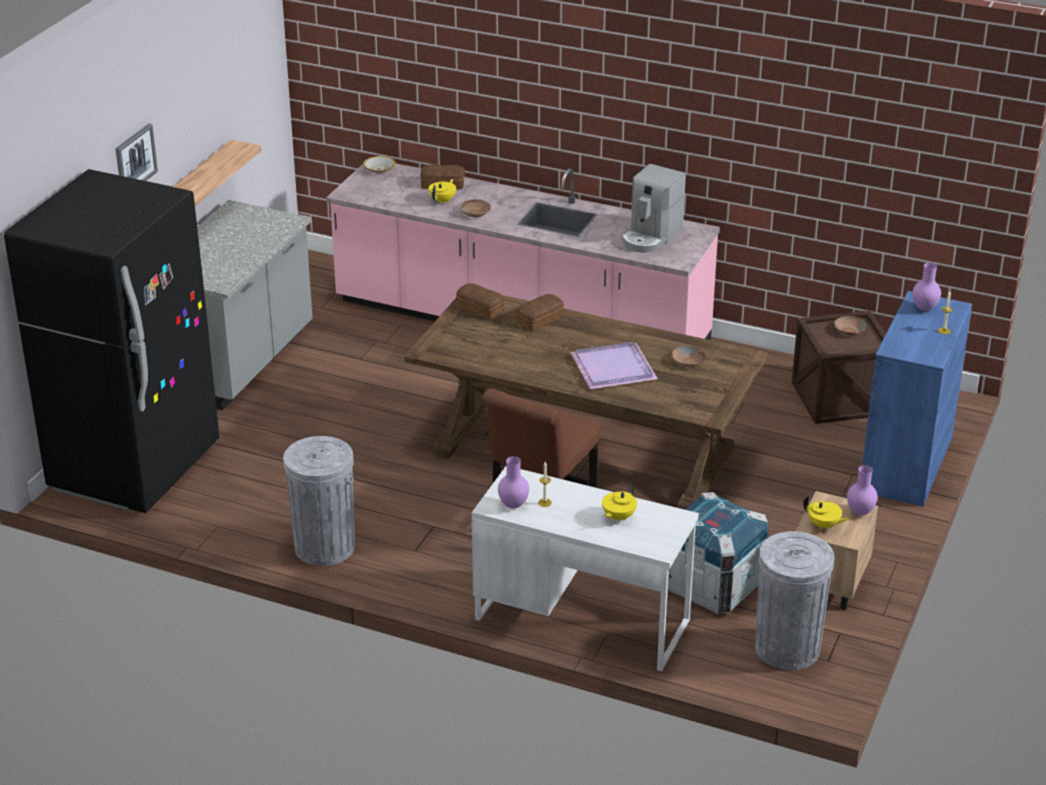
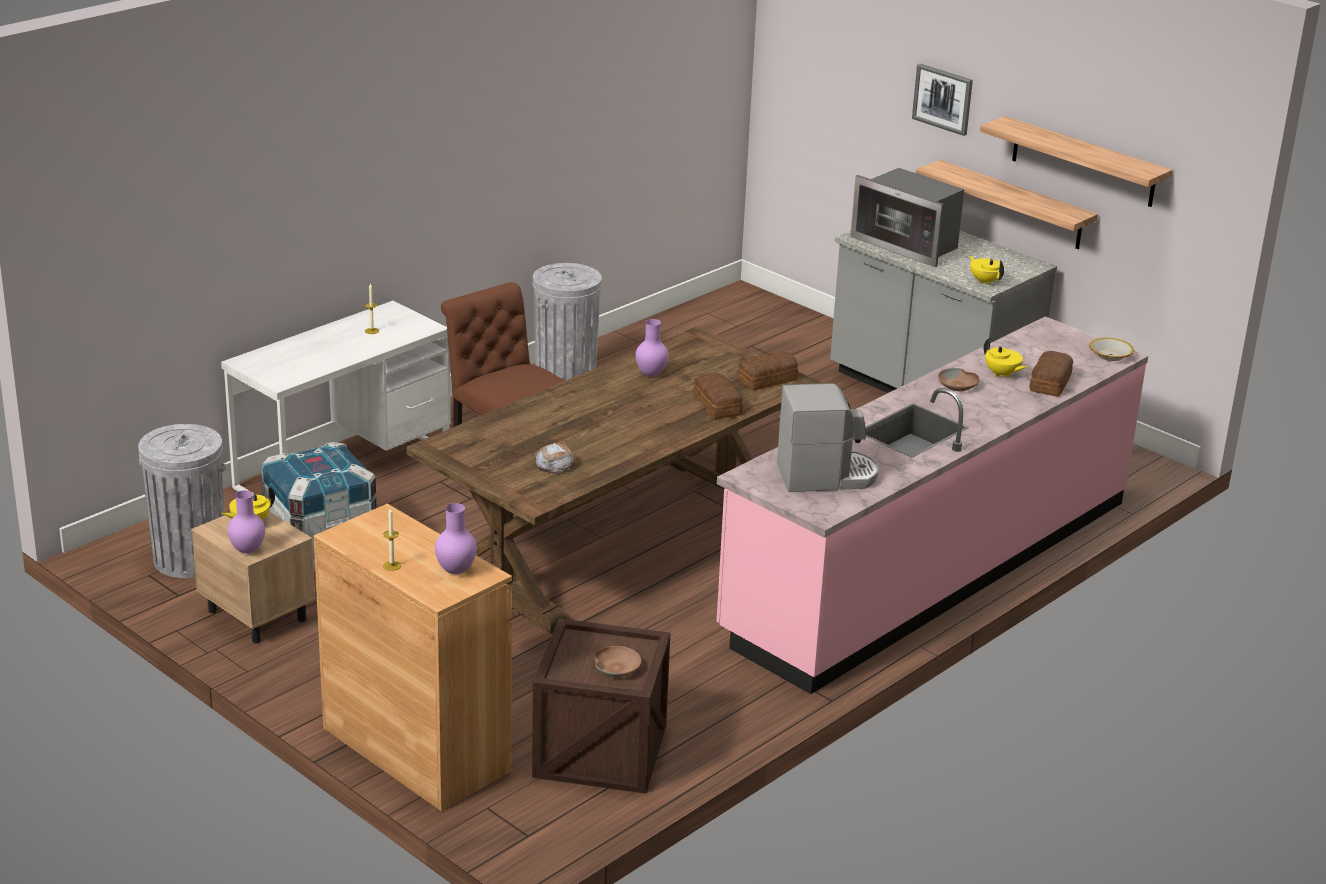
camera: 110 degrees right, 5 degrees down
(135, 467) = (761, 322): black fridge -> none
(217, 112) = (1083, 162): none -> shelf
(224, 261) = (908, 244): none -> microwave
(514, 505) = (383, 318): purple vase -> purple vase (651, 375)
(611, 368) = (580, 419): purple tray -> none
(618, 517) = (313, 356): yellow teapot -> yellow teapot (985, 281)
(651, 236) = (826, 476): coffee machine -> coffee machine turned 120 degrees clockwise
(688, 362) = (555, 463): brown bowl -> bread
(906, 464) = (416, 749): blue cabinet -> brown cabinet

